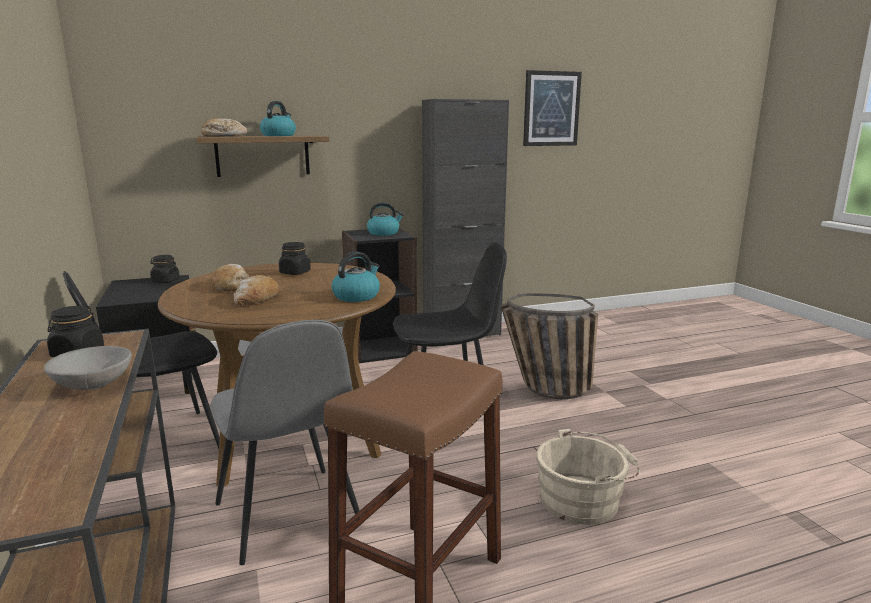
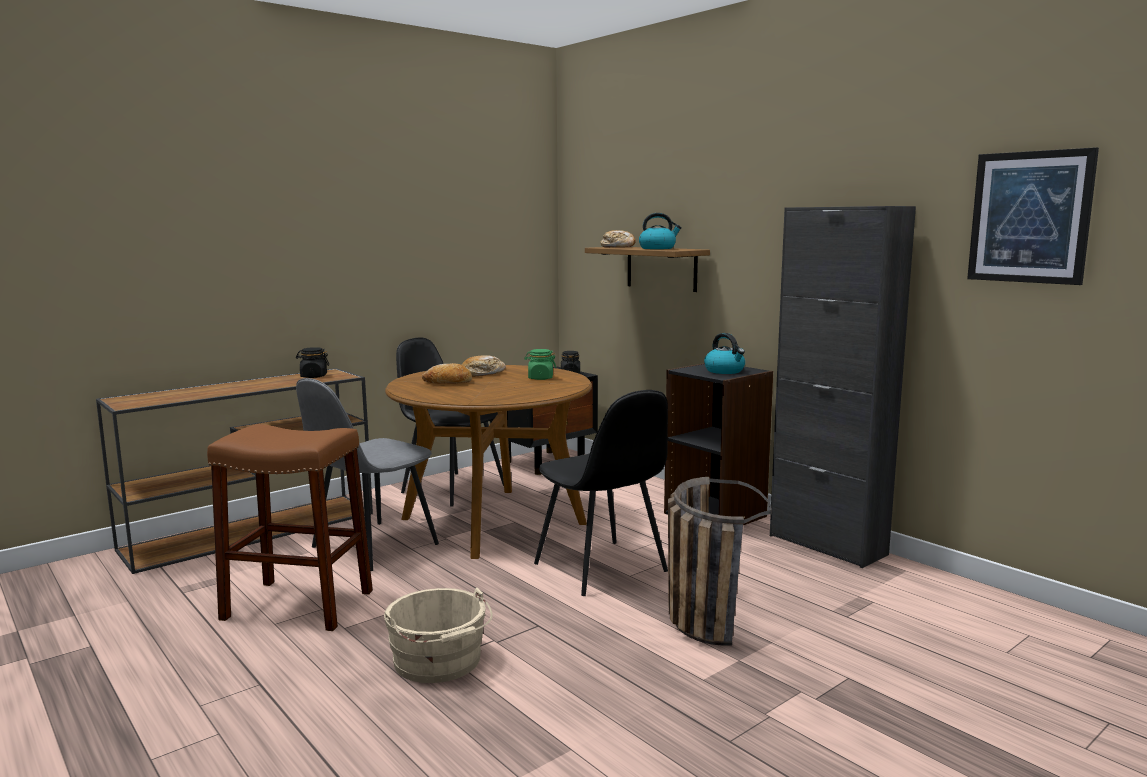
camera: 70 degrees right, 5 degrees down
(92, 384) = (265, 386): grey bowl -> none
(295, 273) = (540, 378): black jar -> green jar
(356, 296) = (478, 398): kettle -> none

